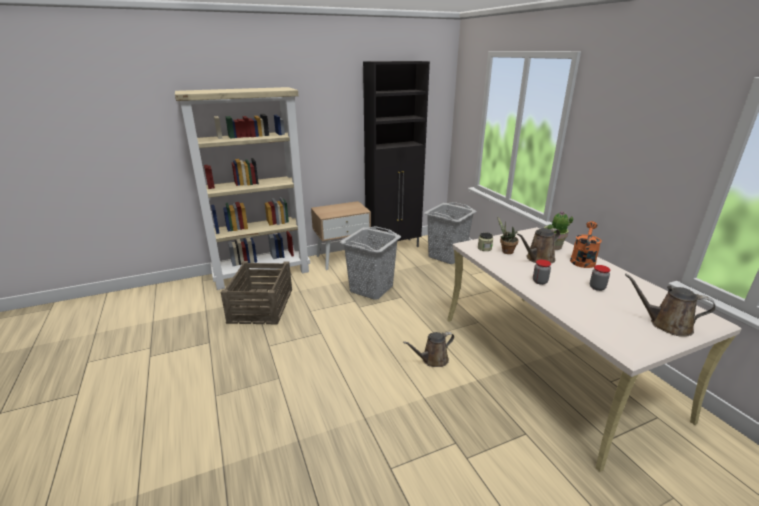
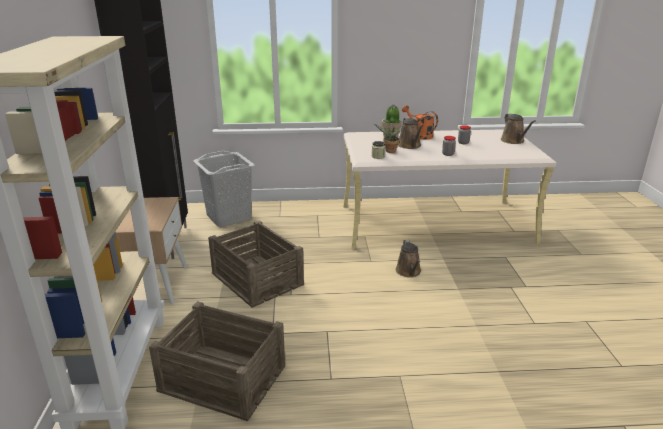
camera: 70 degrees left, 0 degrees up
(371, 289) = (257, 278): grey laundry basket -> crate
(666, 324) = (513, 141): brown watering can -> brown watering can turned 60 degrees counterclockwise

